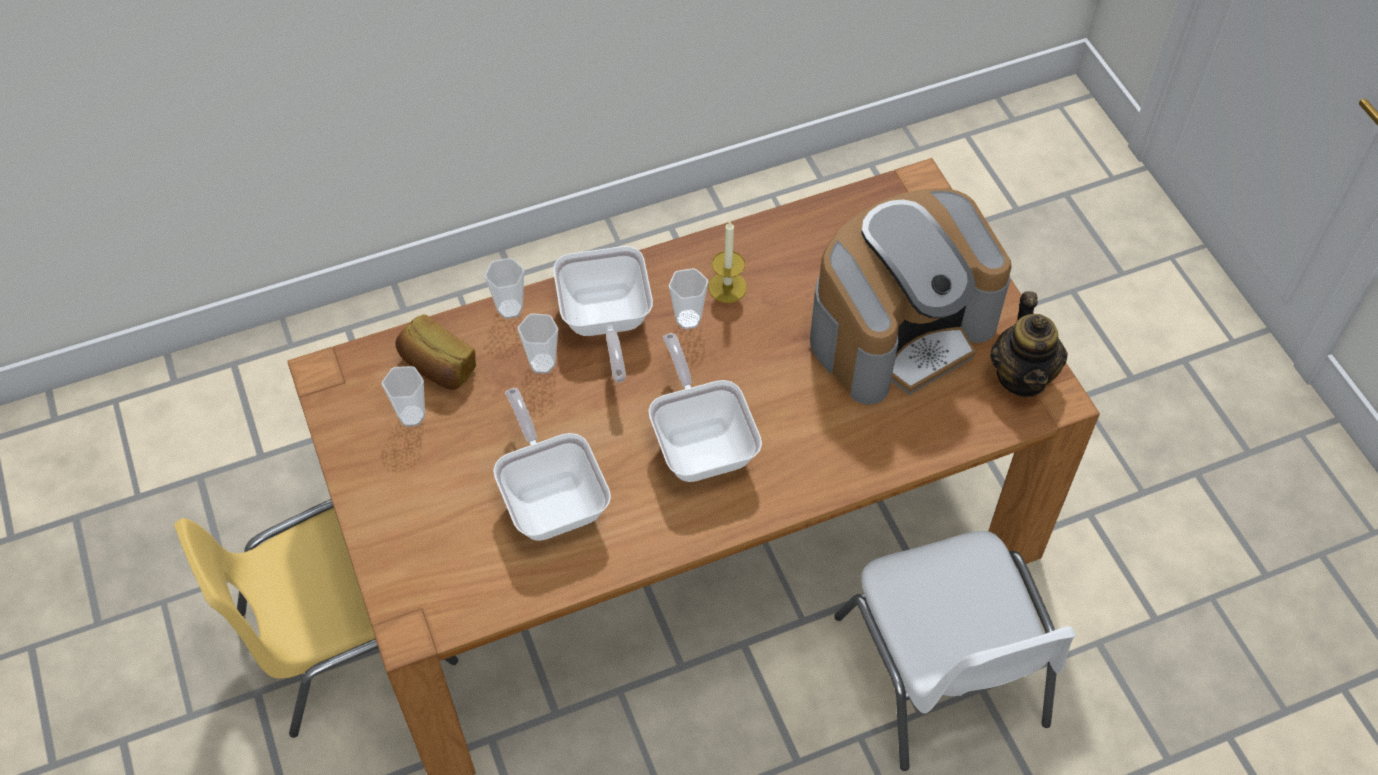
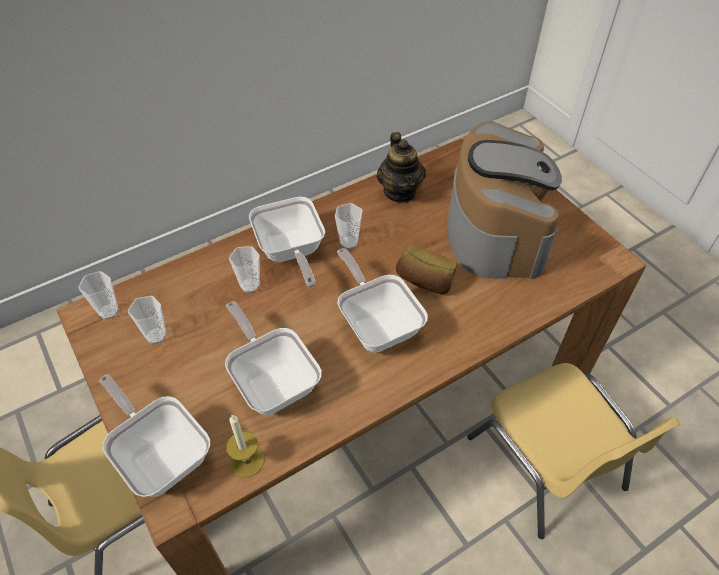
camera: 10 degrees left, 5 degrees down
(403, 567) = (161, 453): none -> frying pan
(437, 367) = (172, 298): bread -> bread (425, 281)
(510, 309) = (220, 252): cup -> cup (108, 311)
(727, 287) = (371, 219): candle -> candle (246, 460)
(900, 329) = (495, 230): coffee machine -> coffee machine turned 45 degrees counterclockwise
(943, 673) = (548, 464): white chair -> yellow chair
(1022, 376) = (587, 248): teapot -> teapot (400, 192)

